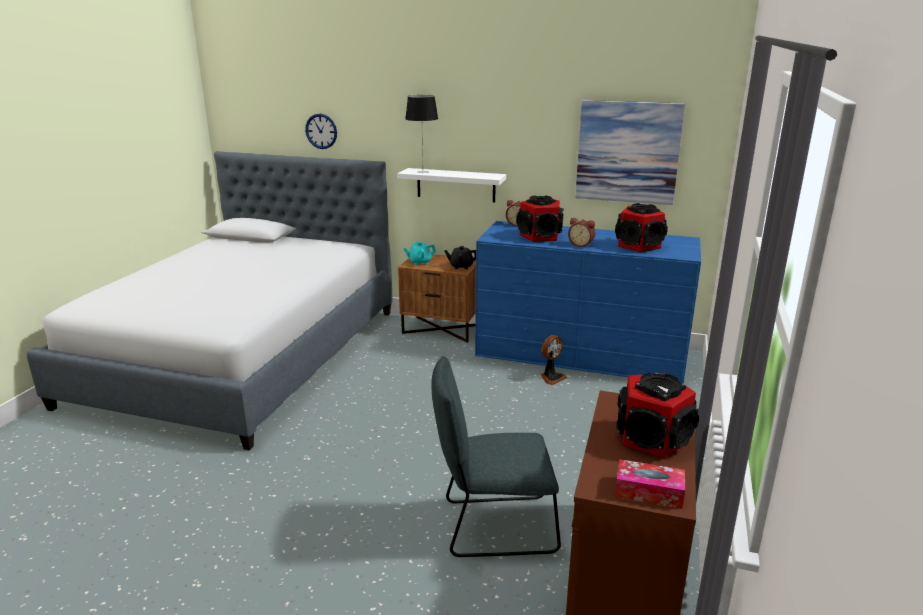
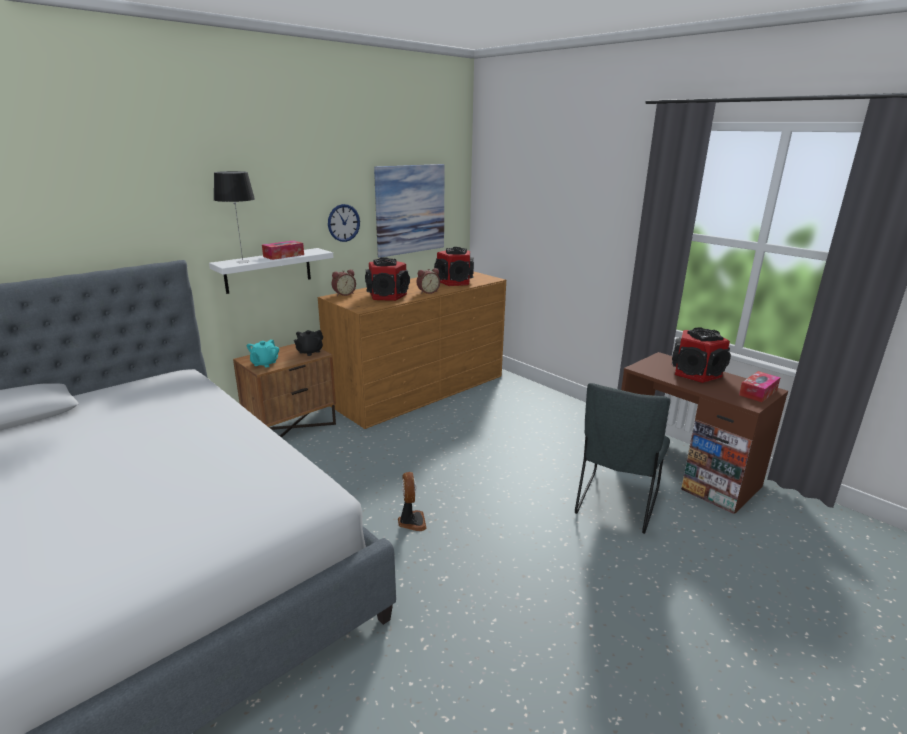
camera: 60 degrees left, 0 degrees up
(321, 131) = (68, 236): wall clock -> wall clock (343, 223)
(460, 174) = (283, 255): none -> tissue box
(551, 377) = (440, 412): fan -> fan (411, 521)
(580, 353) = (419, 389): blue dresser -> brown dresser

